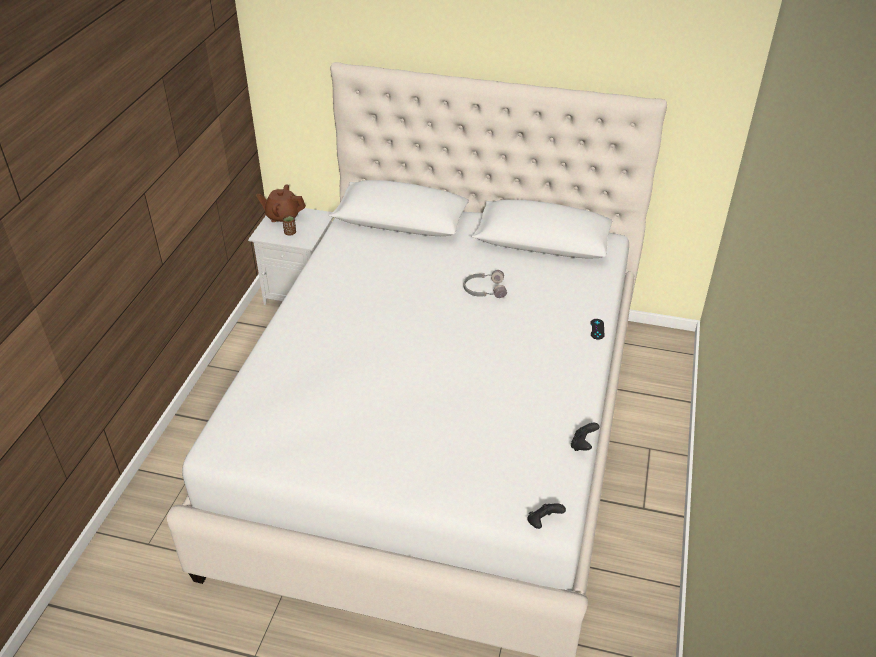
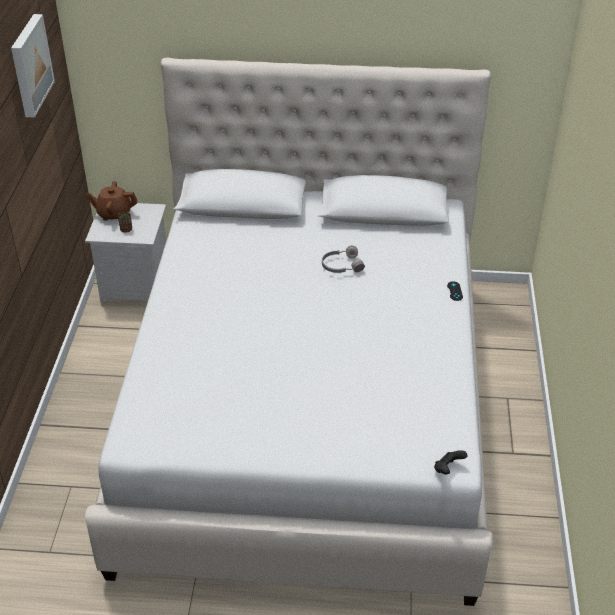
camera: 10 degrees left, 0 degrees up
(189, 54) = (29, 65): none -> picture
(583, 445) = (466, 397): black game controller -> none

